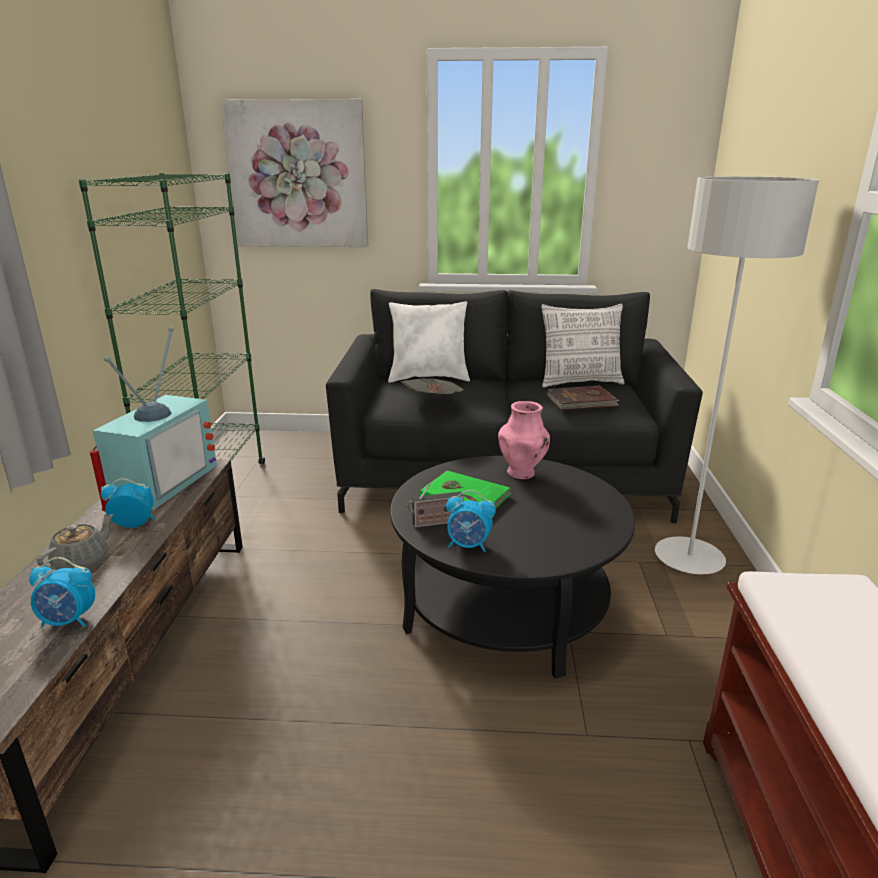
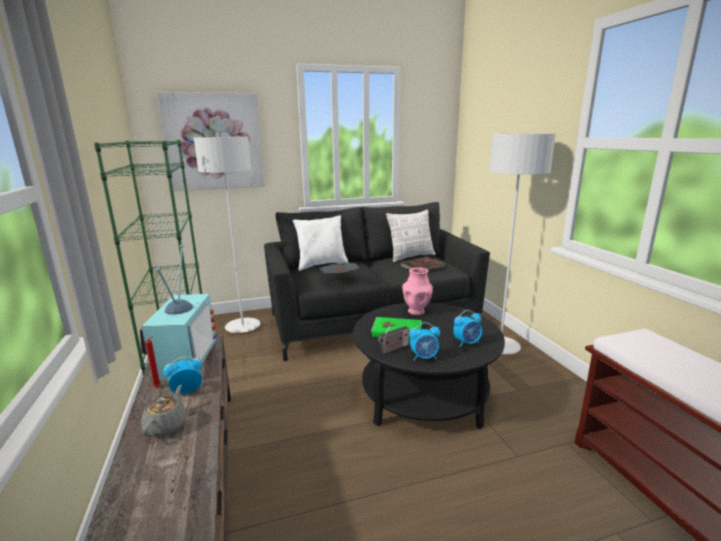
camera: 20 degrees left, 5 degrees down
(69, 621) = (193, 470): alarm clock -> alarm clock (467, 343)
(316, 454) = (243, 327): none -> grey floor lamp

